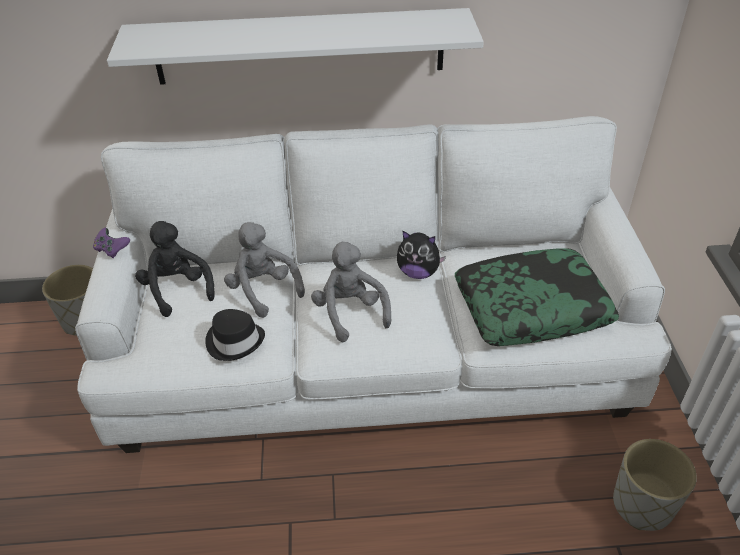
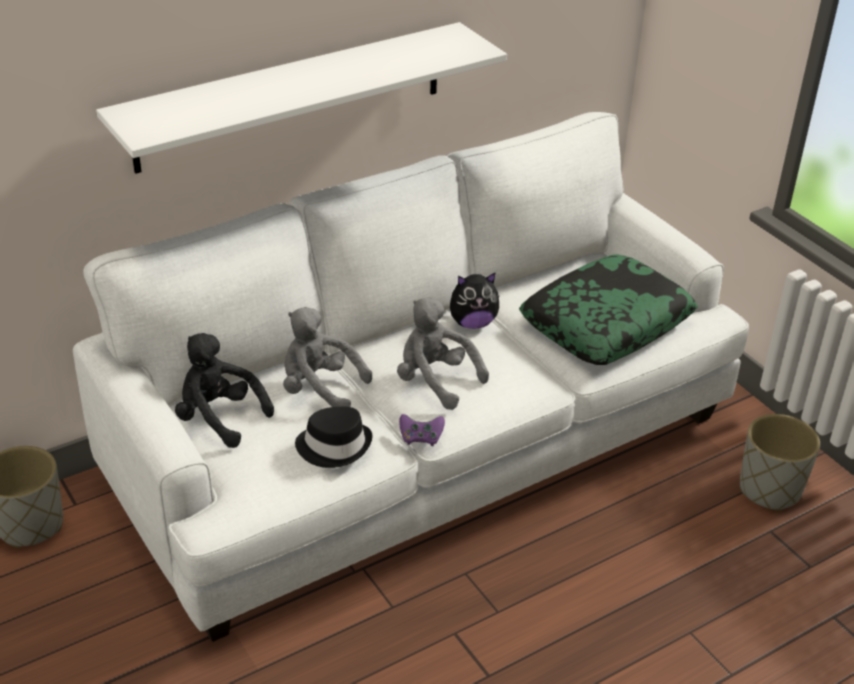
camera: 30 degrees left, 5 degrees down
(112, 250) = (134, 389): purple game controller -> purple game controller (420, 438)

